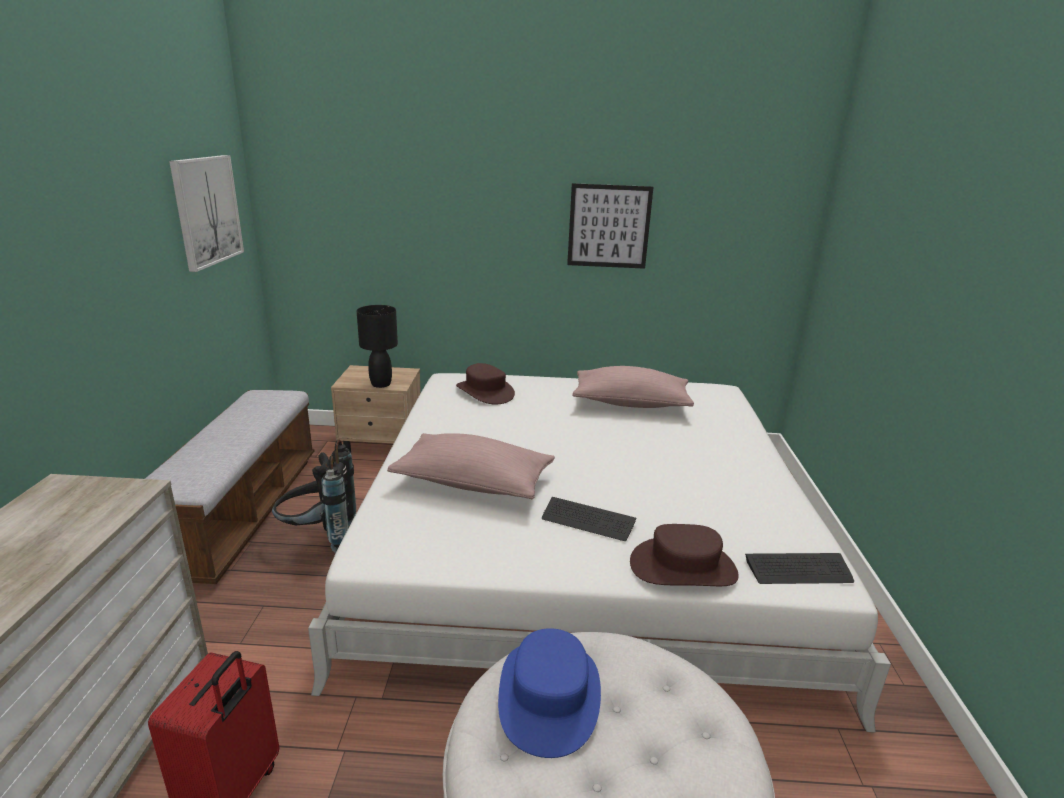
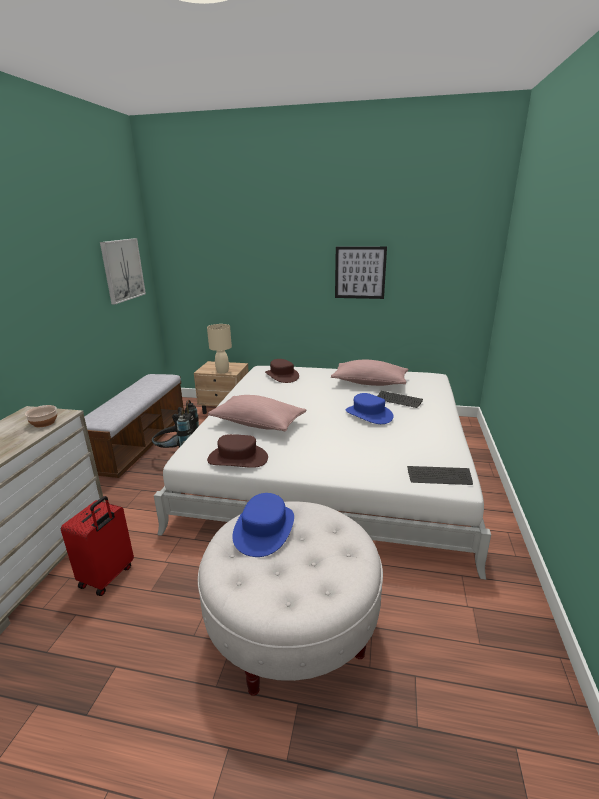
camera: 10 degrees right, 0 degrees up
(97, 511) = (44, 423): none -> bowl
(381, 384) = (222, 371): black table lamp -> beige table lamp
(588, 520) = (318, 445): keyboard -> keyboard (398, 400)
(648, 460) = (368, 414): none -> blue hat
(683, 567) = (367, 471): brown hat -> brown hat (238, 458)

